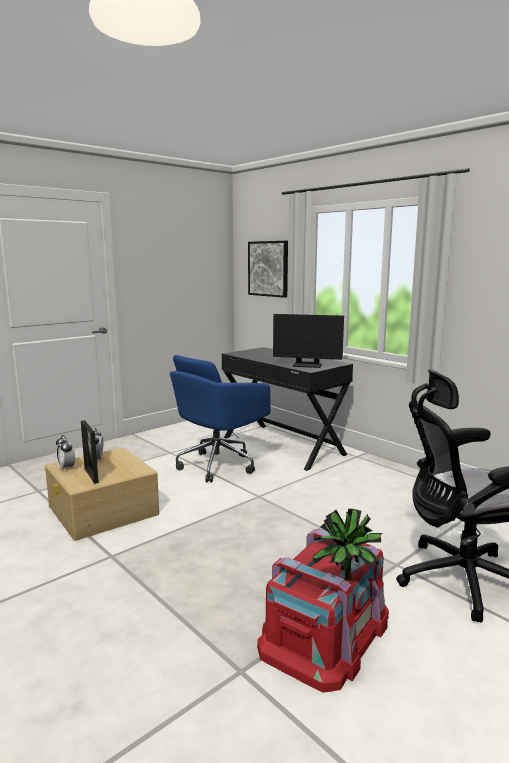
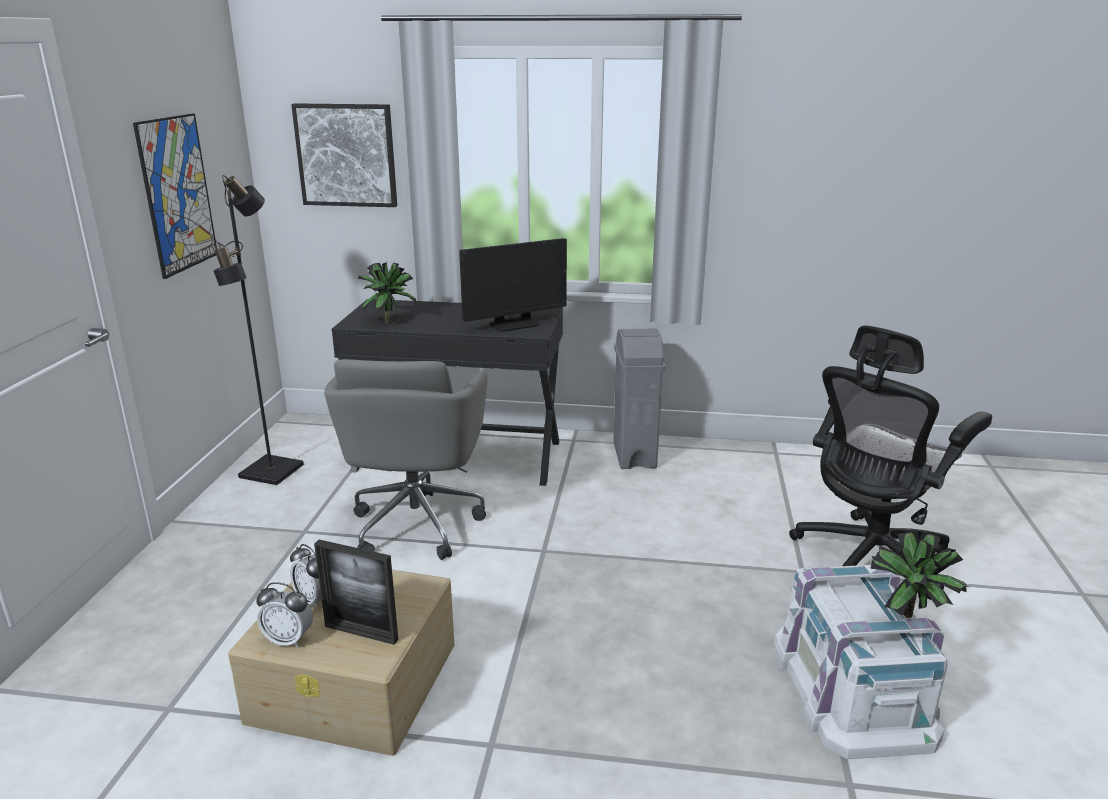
camera: 40 degrees left, 10 degrees up
(172, 278) = (177, 194): none -> picture
(193, 428) = (271, 471): none -> black floor lamp
(220, 465) = (417, 522): blue office chair -> grey office chair
(251, 355) = (389, 321): none -> potted plant
(326, 632) = (853, 688): red storage box -> white storage box
(382, 473) = (634, 455): none -> grey trash can

